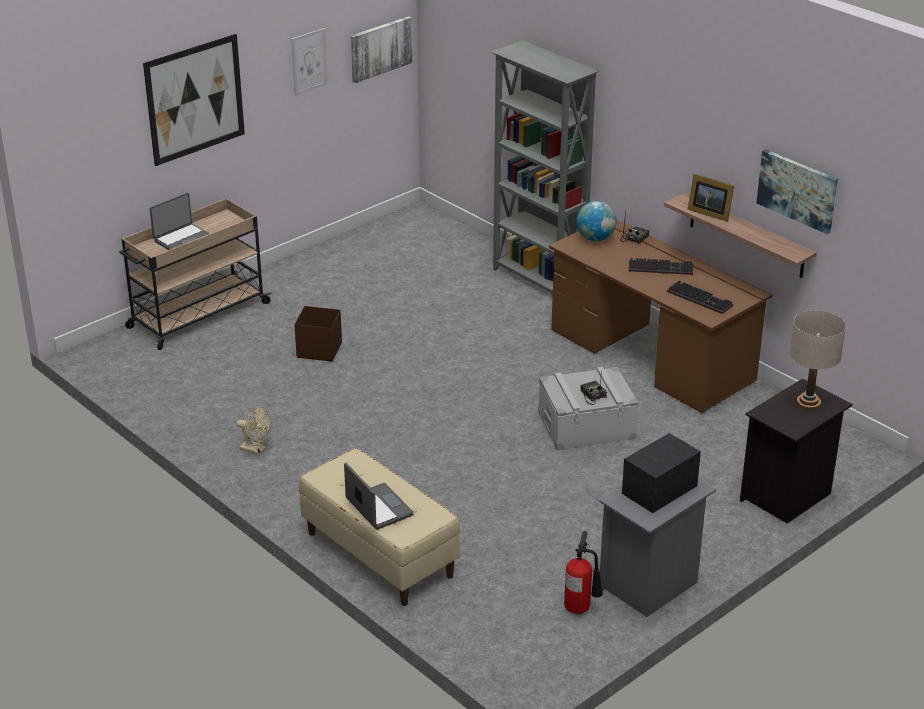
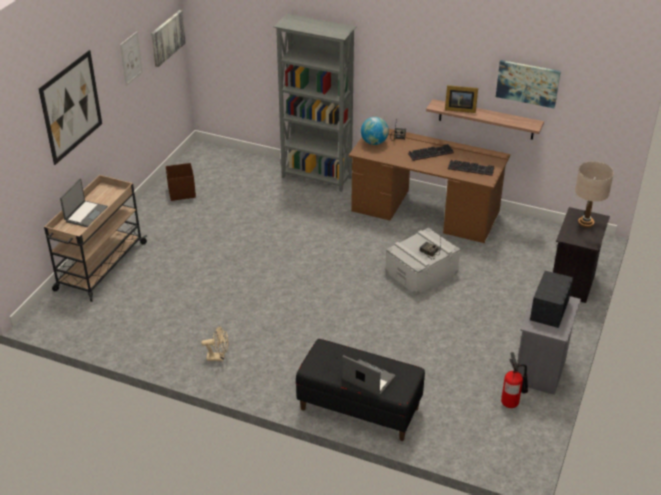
camera: 25 degrees left, 5 degrees up
(318, 350) = (207, 269): brown storage box -> brown storage box (181, 192)
(379, 554) = (359, 409): beige bench -> black bench

